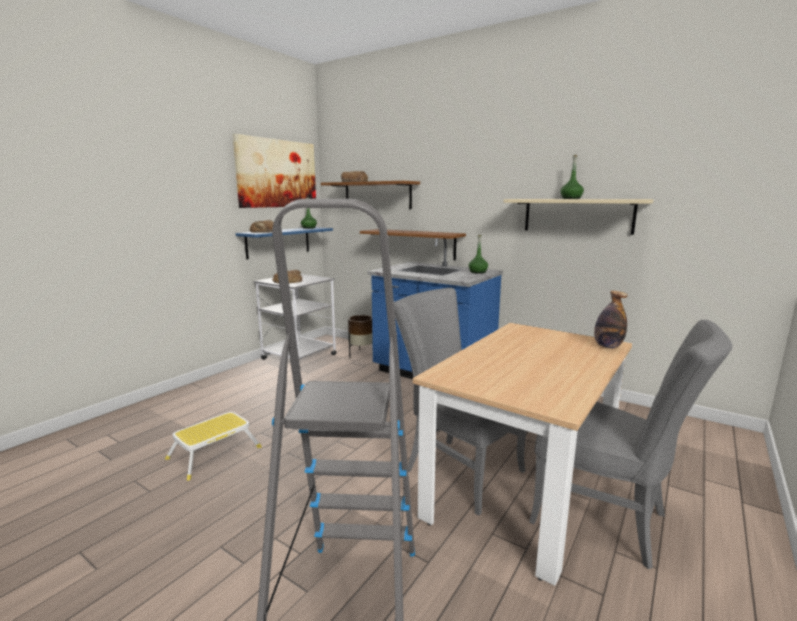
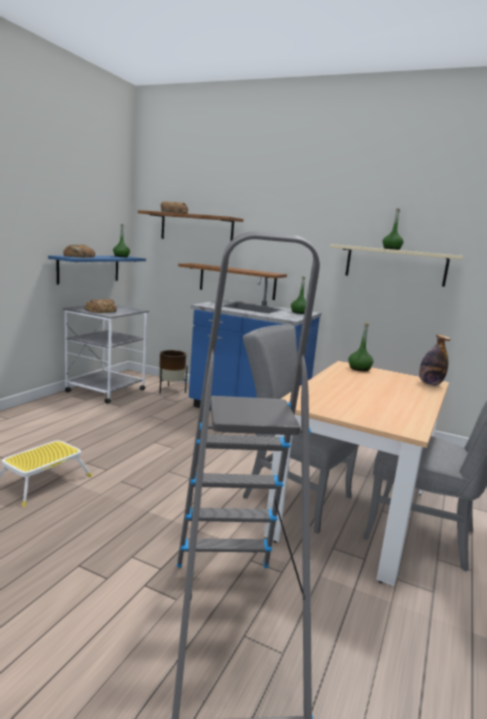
camera: 10 degrees left, 0 degrees up
(277, 173) = (93, 196): picture -> none
(530, 331) = (359, 369): none -> green bottle

